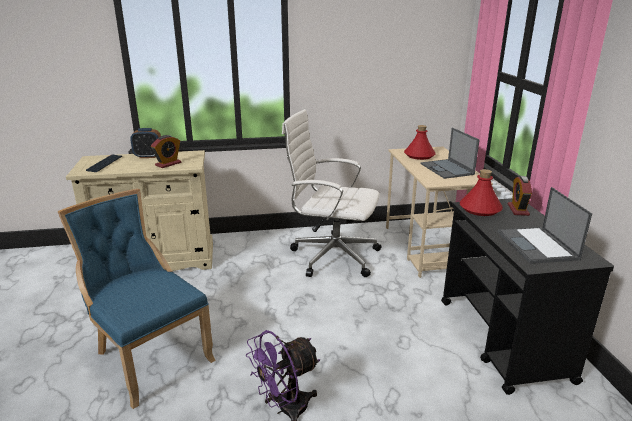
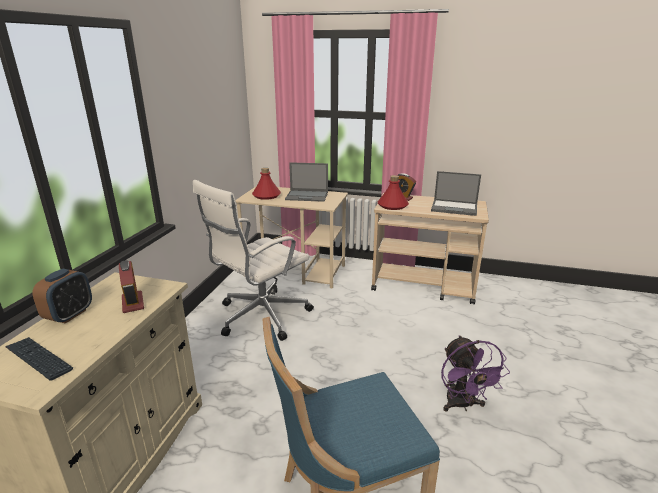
camera: 65 degrees left, 0 degrees up
(503, 340) = (424, 286): black cart -> beige cart

